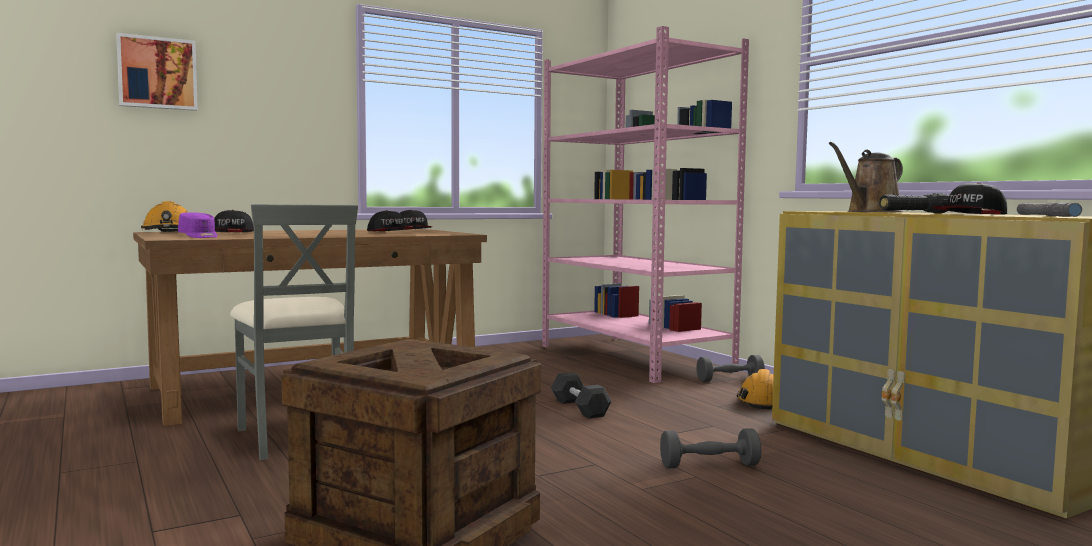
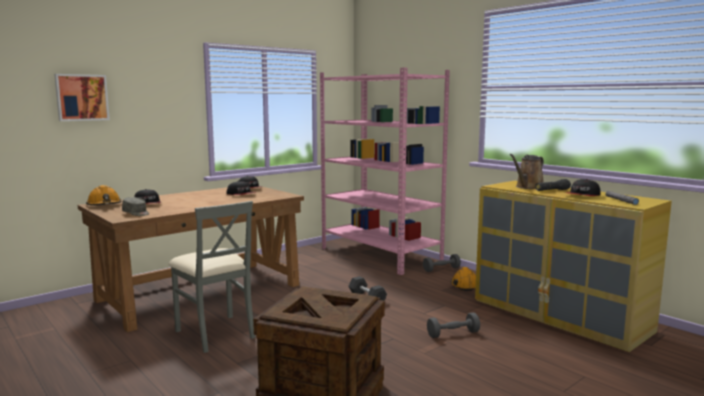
camera: 10 degrees left, 5 degrees up
(199, 237) = (136, 213): purple cap -> grey cap

